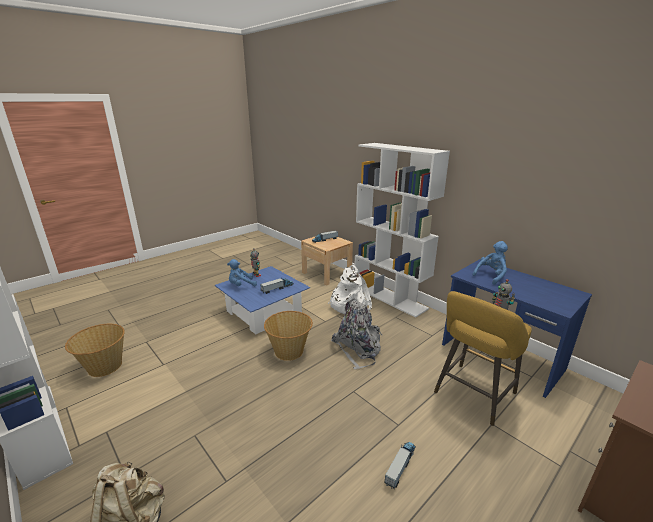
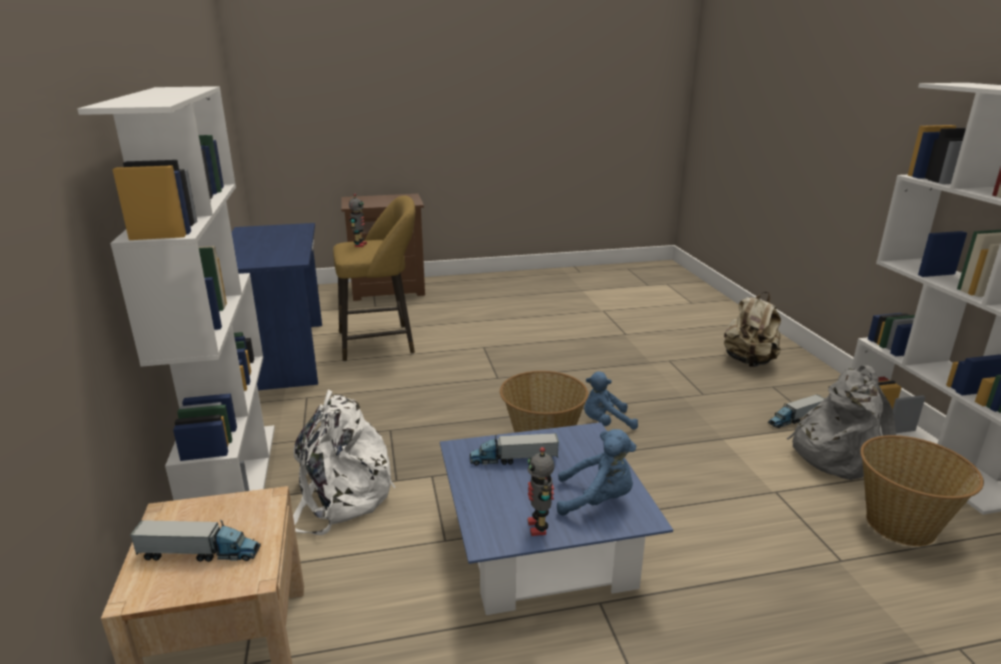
camera: 150 degrees left, 0 degrees up
(358, 348) = (434, 414): grey backpack -> grey backpack (838, 454)
(400, 466) = (512, 331): toy truck -> toy truck (795, 419)
(491, 276) = (268, 254): blue plush toy -> blue plush toy (605, 423)

